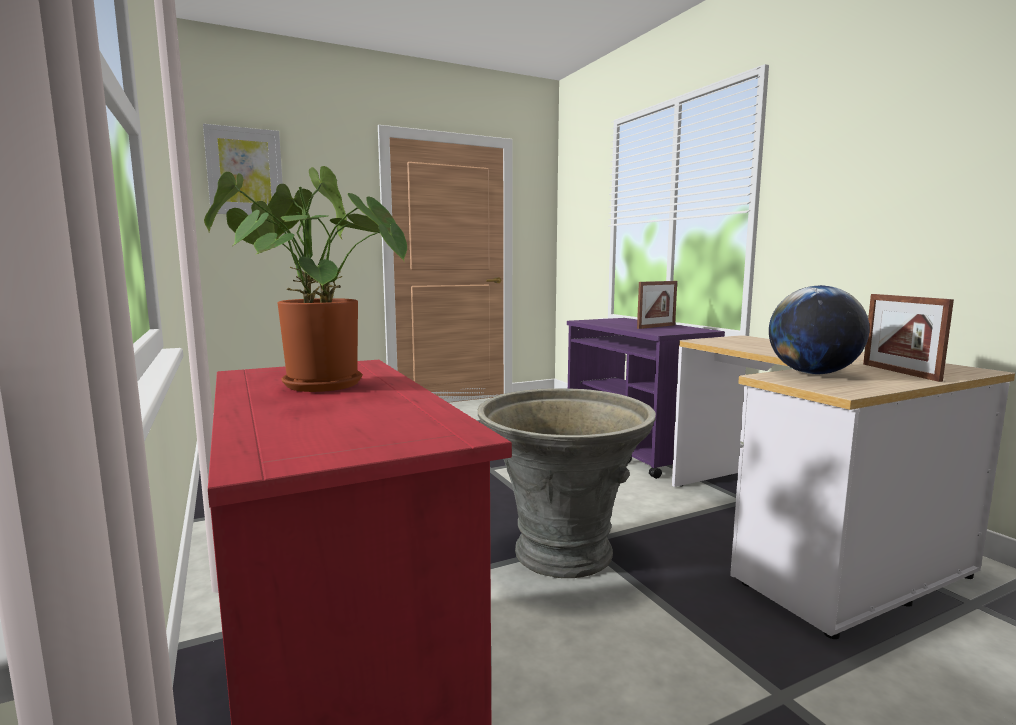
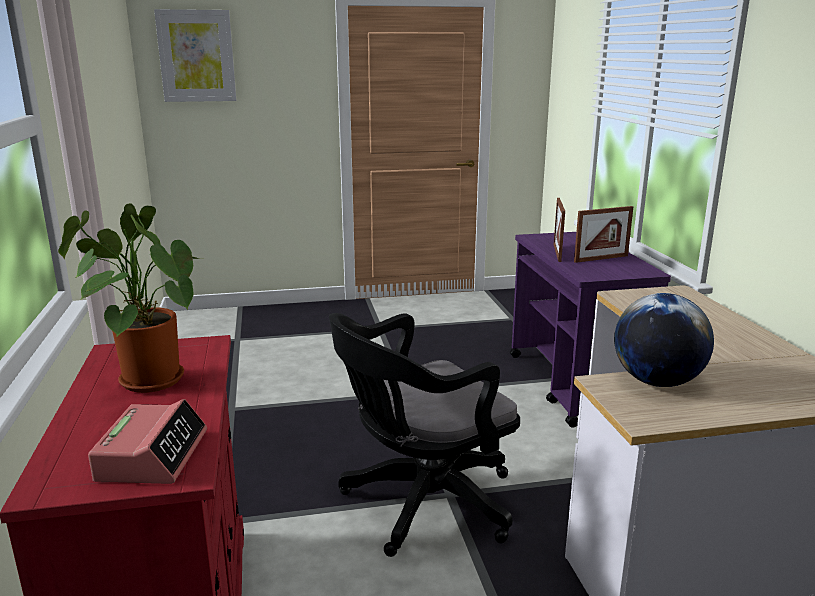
camera: 15 degrees right, 10 degrees up
(394, 426) = (153, 455): none -> alarm clock
(562, 554) = (421, 504): grey planter -> black office chair
(899, 372) = (760, 390): picture frame -> picture frame (557, 253)

